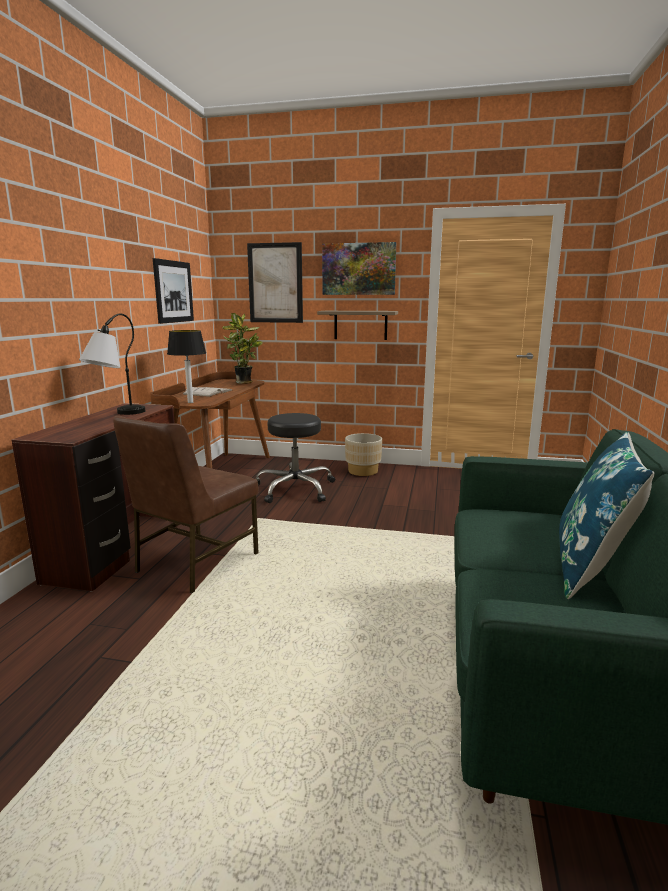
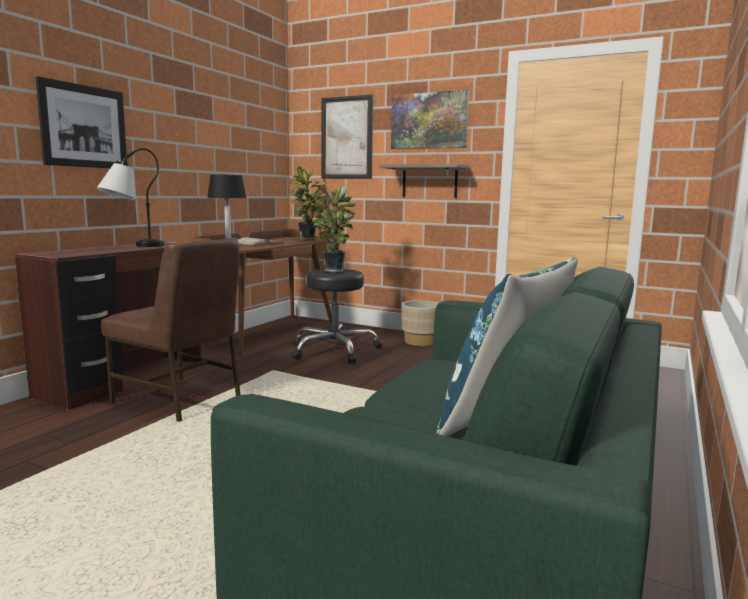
camera: 15 degrees right, 5 degrees down
(173, 291) = (234, 142): picture -> picture (84, 126)
(195, 563) = (179, 399): brown chair -> brown chair turned 105 degrees counterclockwise
(291, 417) = (333, 271): none -> potted plant

